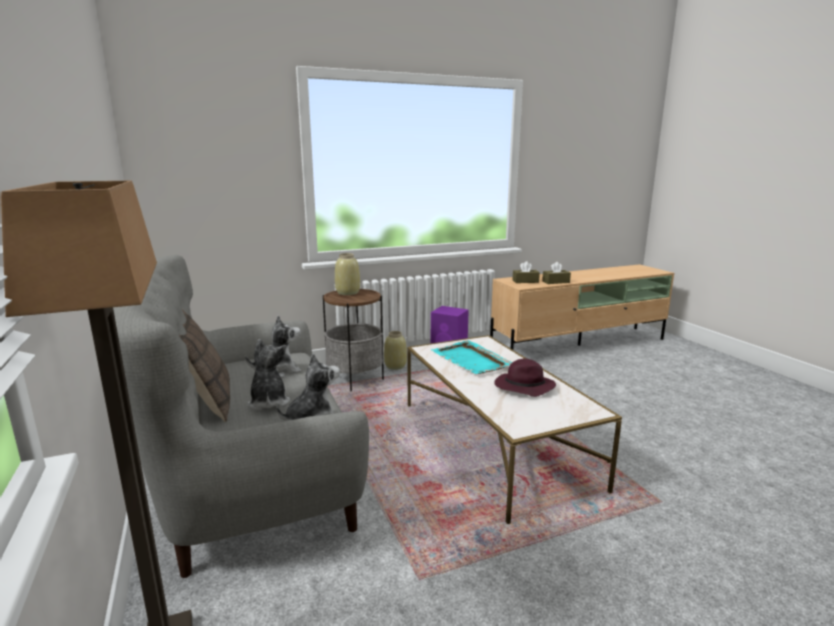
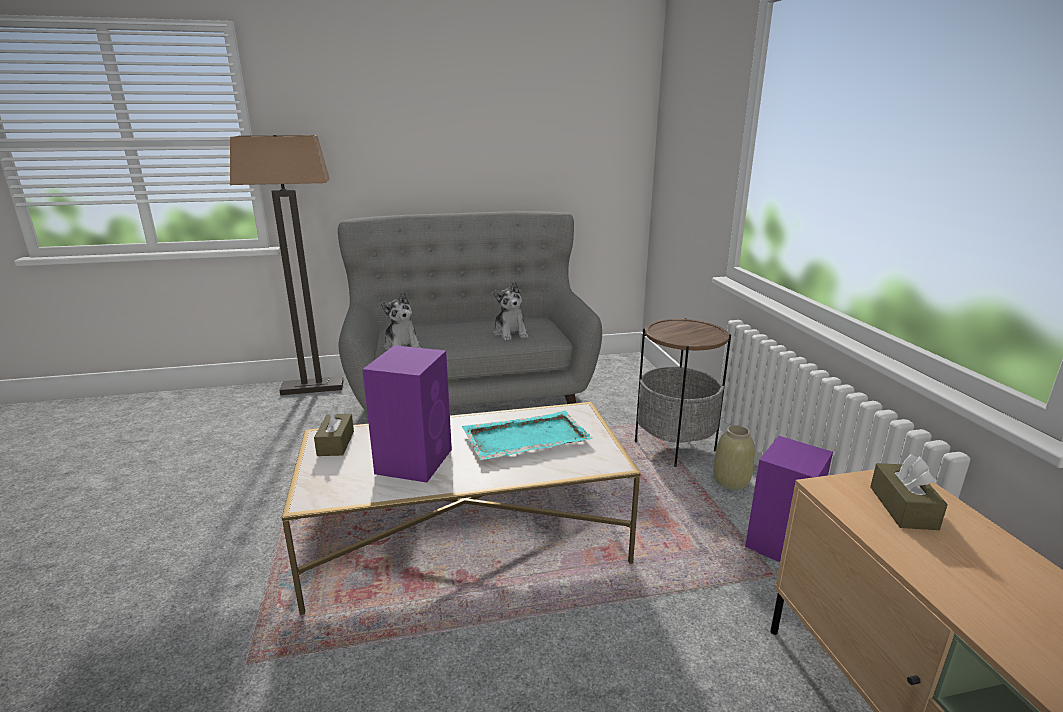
camera: 100 degrees right, 5 degrees up
(209, 403) = (464, 319): pillow -> none
(268, 402) = (449, 333): plush toy -> none
(348, 292) = (699, 329): beige vase -> none
(523, 387) = (415, 460): purple hat -> purple speaker
(556, 282) = (932, 565): brown tissue box -> brown tissue box (336, 443)

